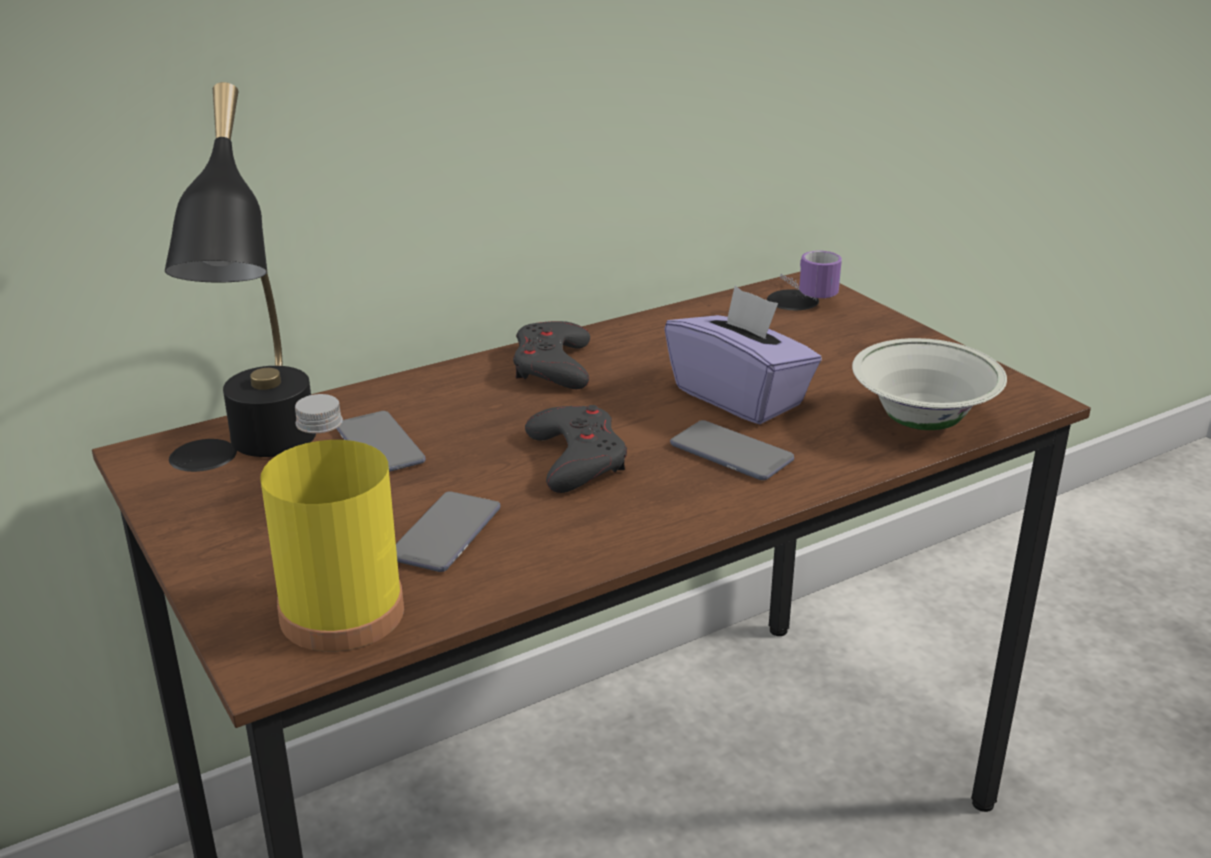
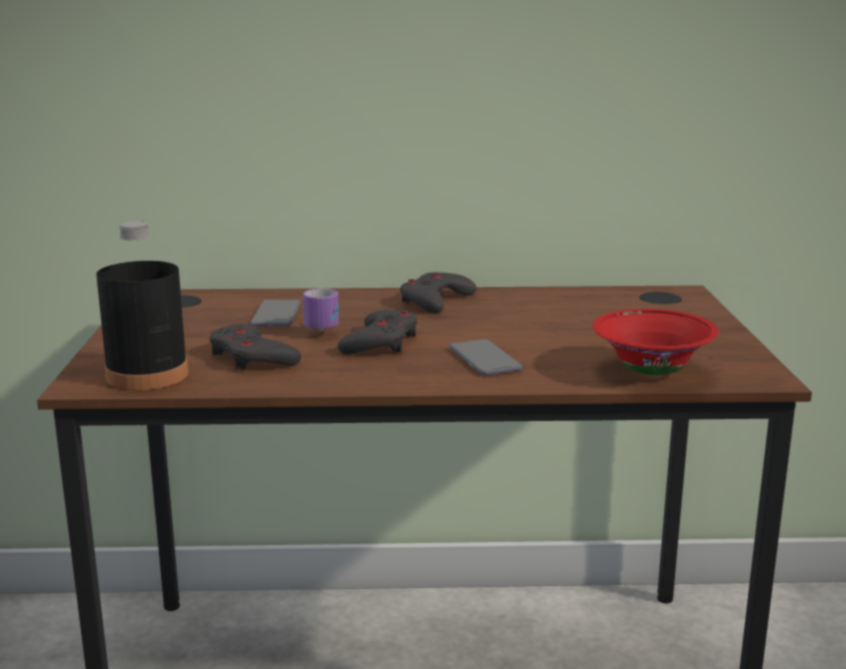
camera: 30 degrees right, 10 degrees down
(268, 457) = (209, 308): black table lamp -> none
(342, 612) = (147, 375): yellow bottle -> black bottle
(446, 534) = (252, 357): phone -> grey game controller
(740, 397) = (536, 336): purple tissue box -> none
(804, 294) = (672, 296): mug -> mug (325, 327)
(922, 422) = (651, 372): white bowl -> red bowl

